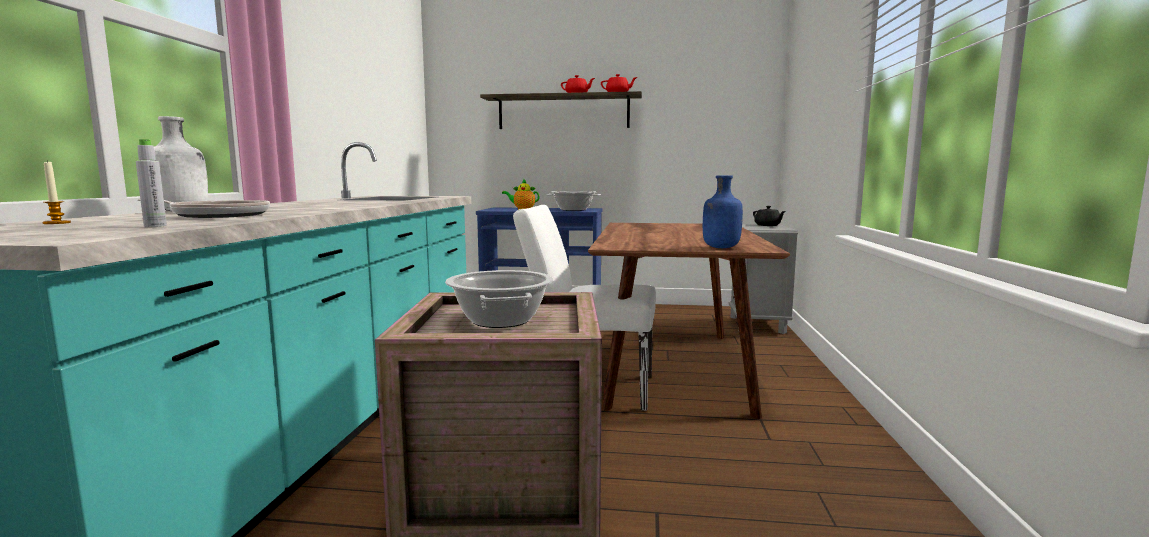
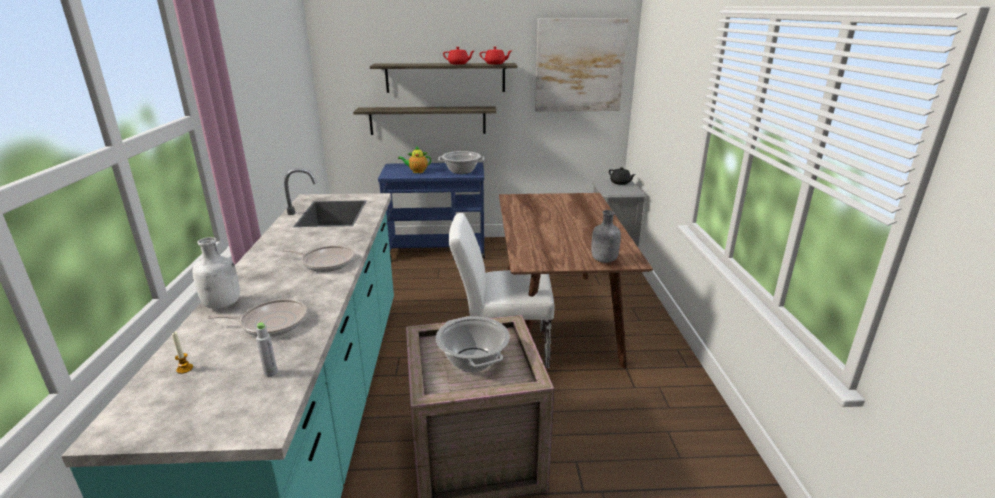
camera: 10 degrees left, 15 degrees up
(343, 205) = (326, 262): none -> frying pan
(542, 160) = (427, 120): none -> shelf
(716, 98) = (579, 66): none -> picture
(720, 248) = (603, 260): blue bottle -> grey bottle

